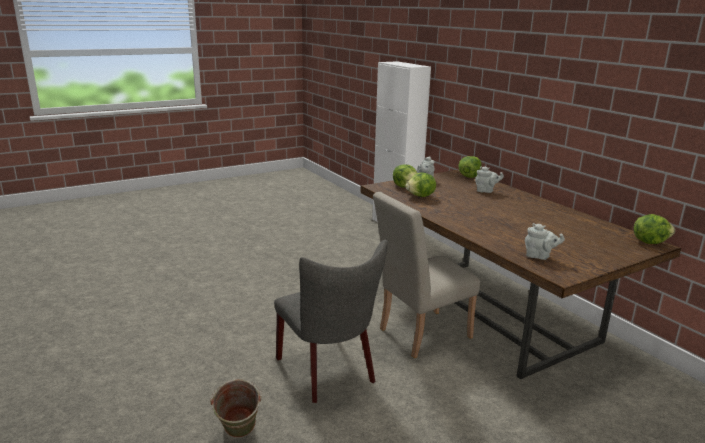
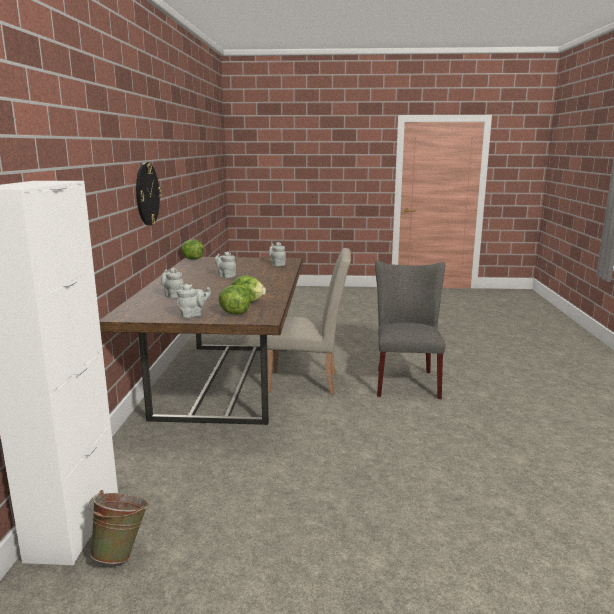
camera: 145 degrees left, 5 degrees down
(238, 436) = (486, 371): green bucket -> green bucket (122, 552)
(469, 176) = (131, 310): lettuce -> none
(523, 221) = (226, 276): none -> grey teapot
(576, 117) = (147, 194): none -> wall clock

